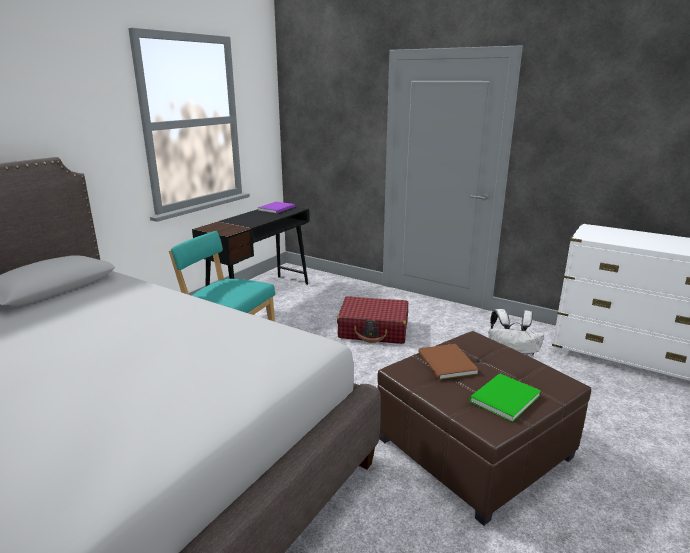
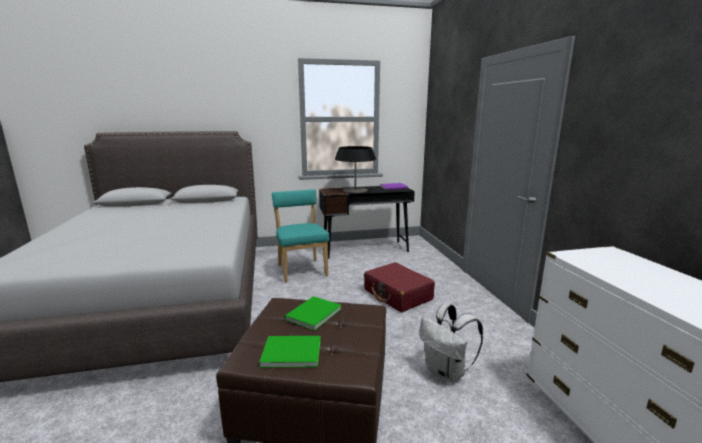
camera: 45 degrees right, 5 degrees down
(246, 221) = (355, 190): none -> table lamp
(446, 364) = (311, 314): brown book -> green book

